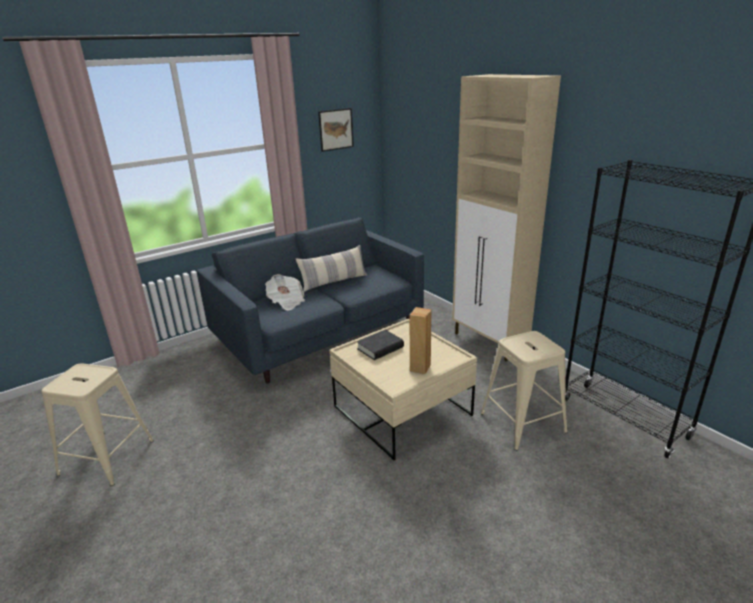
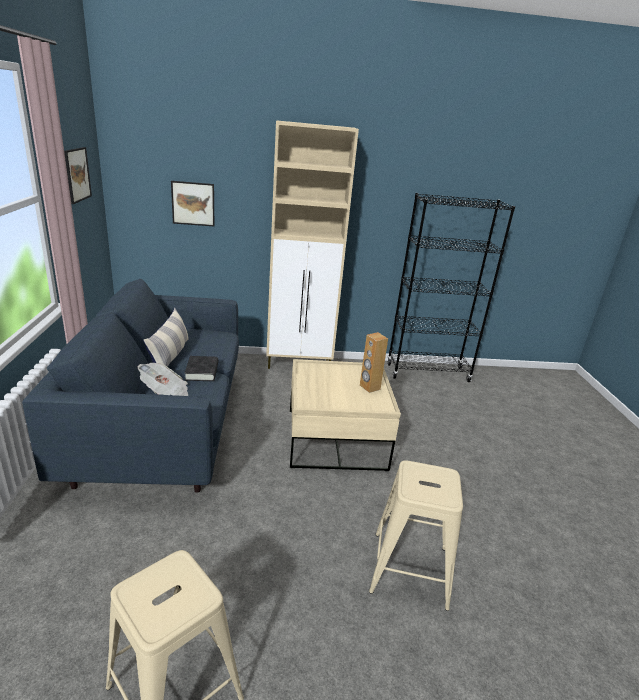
camera: 60 degrees left, 0 degrees up
(380, 348) = (321, 389): black book -> black book (202, 372)
(428, 158) = (193, 203): none -> picture
(523, 423) = (399, 402): beige stool -> beige stool (409, 569)

